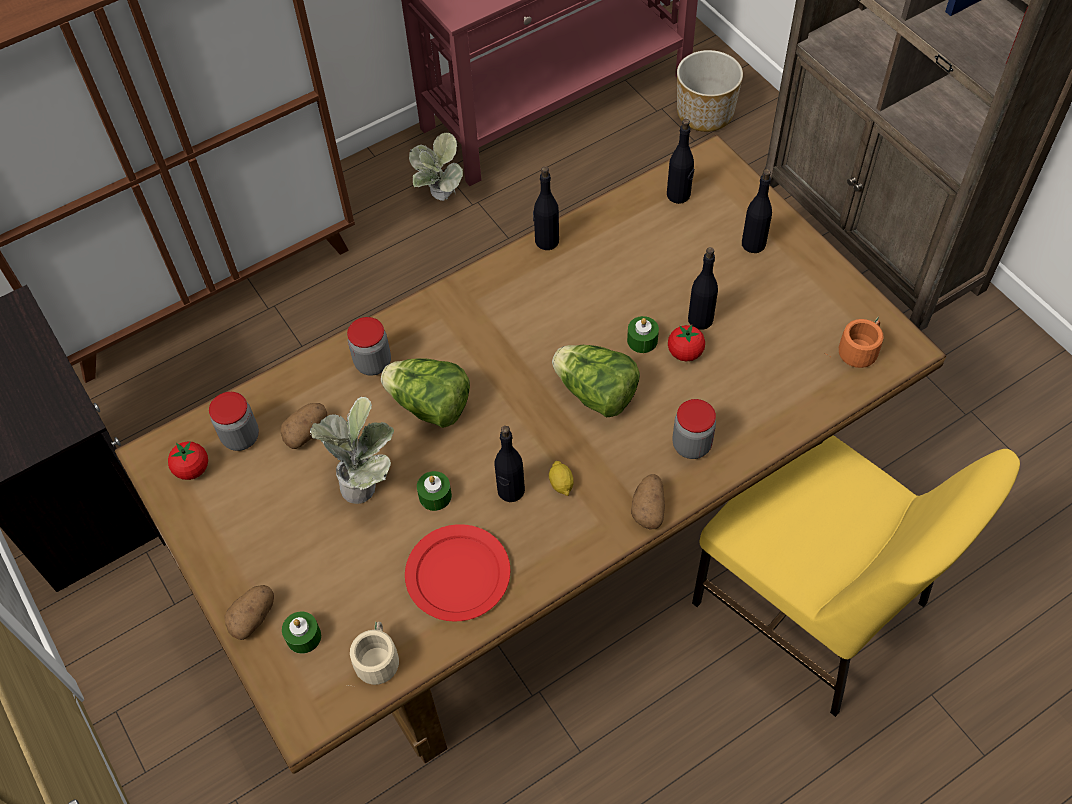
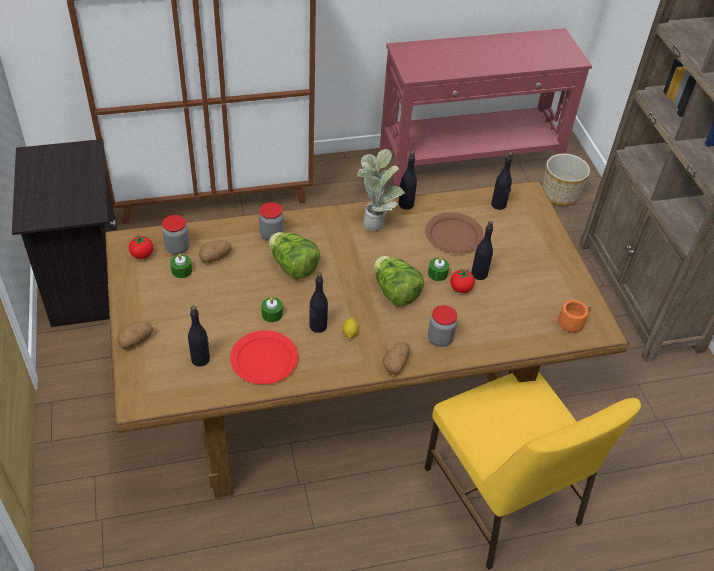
camera: 15 degrees right, 10 degrees down
(303, 637) = (159, 360): green candle -> green candle (181, 270)
(365, 481) = (235, 293): potted plant -> potted plant (378, 222)
(375, 659) = (193, 386): beige mug -> none
(638, 268) = (454, 235): none -> brown plate
(754, 244) = (533, 244): black bottle -> black bottle (201, 359)

